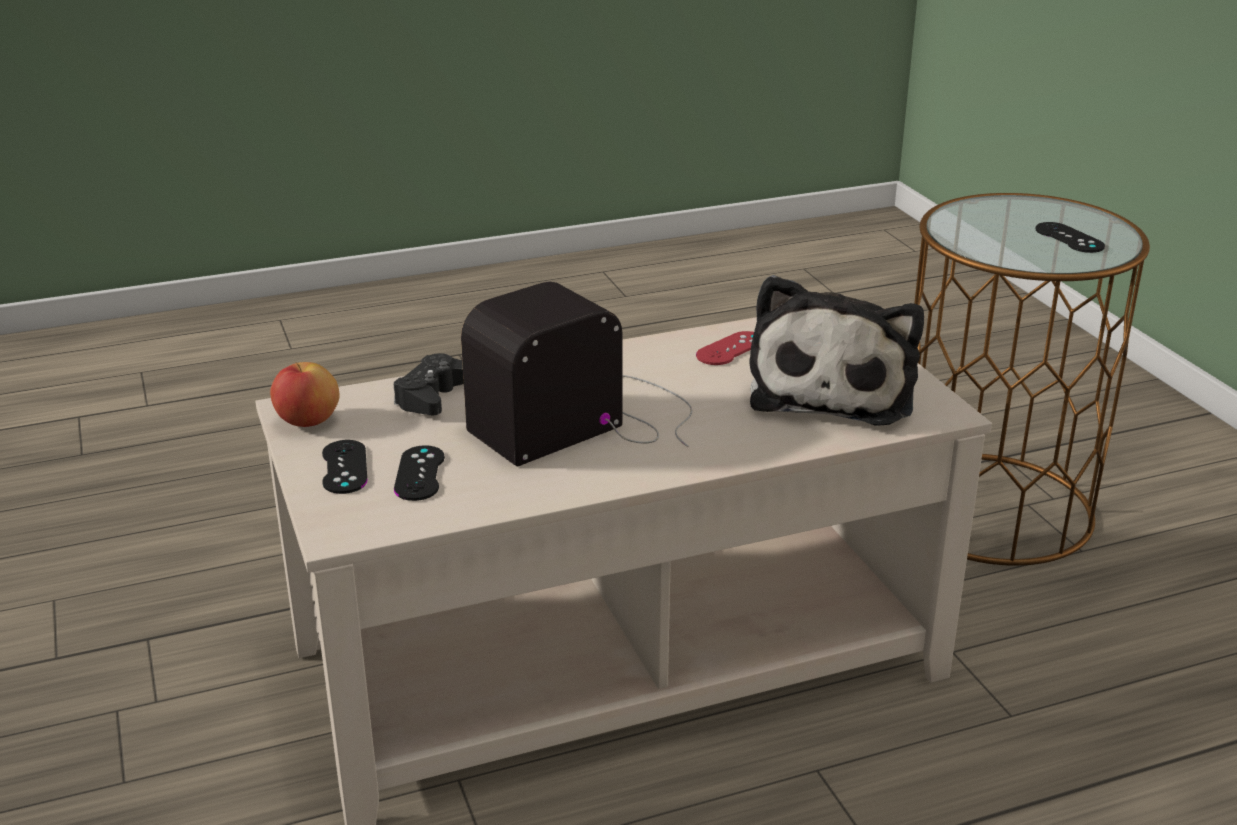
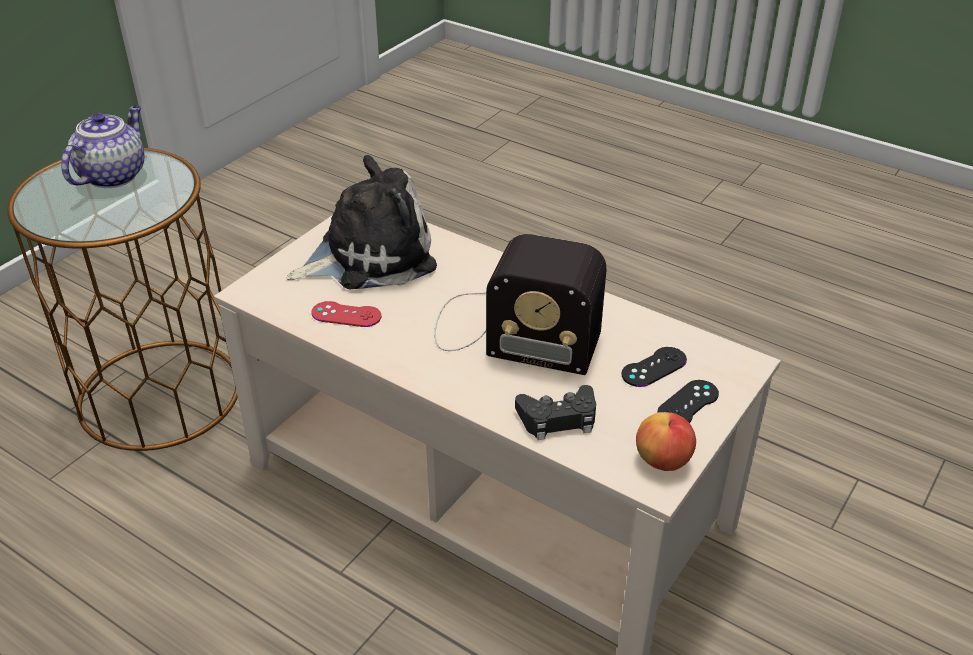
camera: 125 degrees left, 10 degrees up
(1069, 238) = (113, 175): black game controller -> teapot

